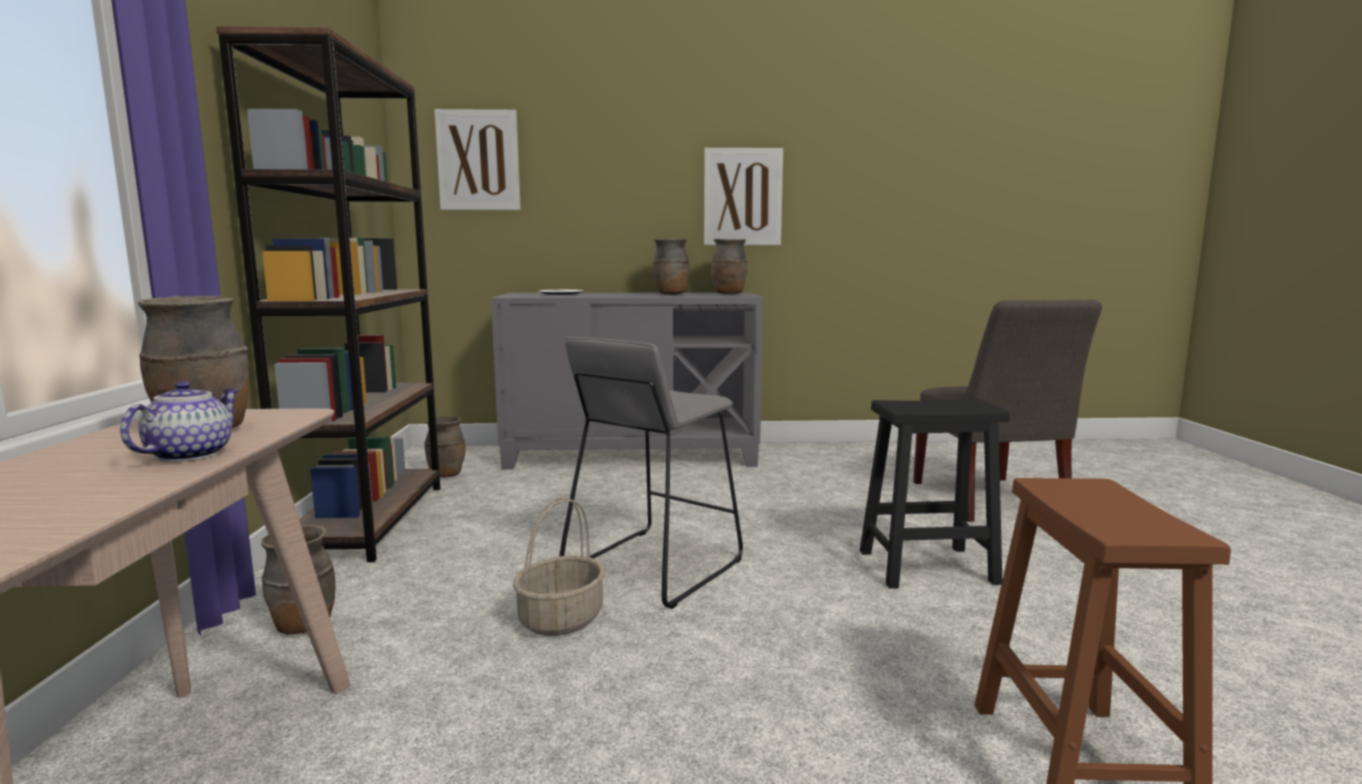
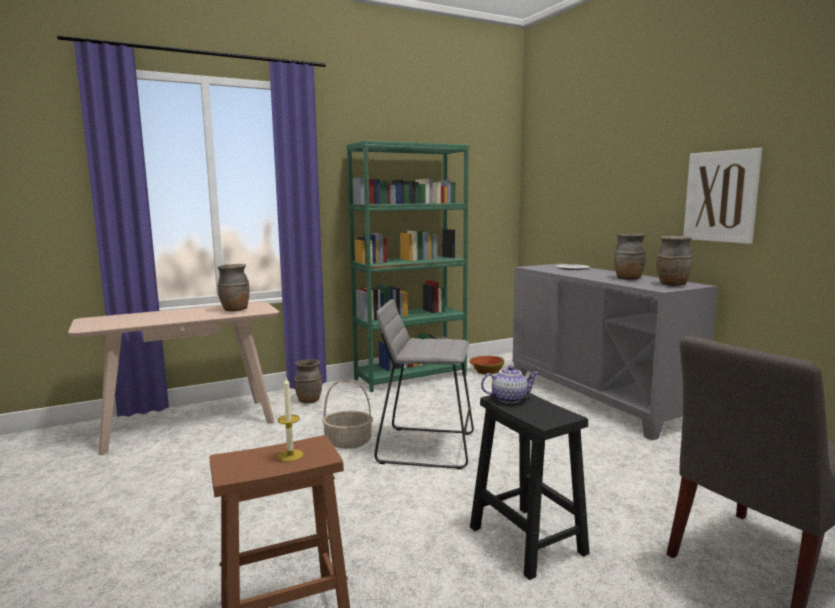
camera: 65 degrees right, 0 degrees up
(189, 455) = (204, 316): teapot -> teapot (509, 398)
(370, 520) = (411, 377): brown bookcase -> green bookcase
(446, 475) = (486, 370): brown vase -> bowl
(478, 160) = (555, 173): picture -> none
(1097, 499) = (290, 455): none -> candle

